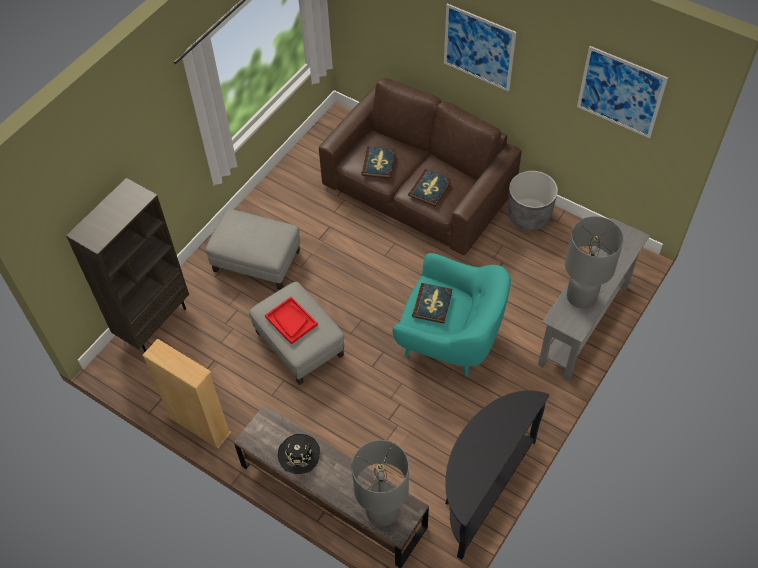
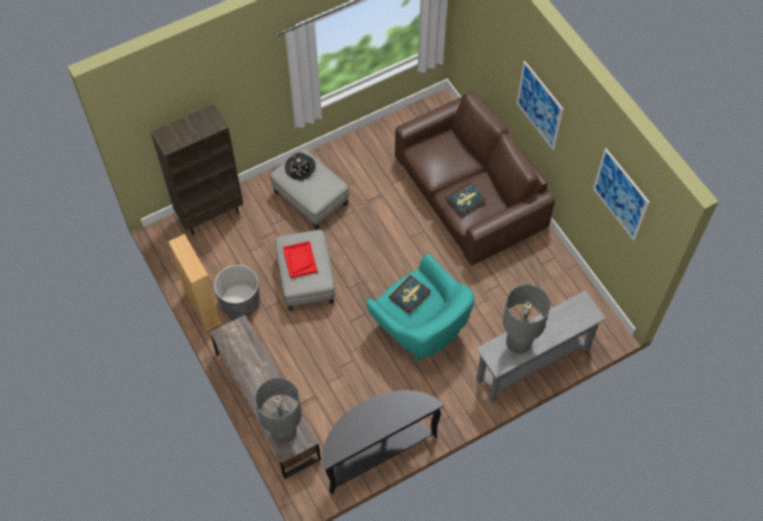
camera: 25 degrees right, 5 degrees up
(299, 454) = (249, 363): black hat -> black hat (300, 168)
(379, 164) = (437, 161): book -> none
(529, 216) = (545, 255): grey planter -> grey planter (240, 302)

